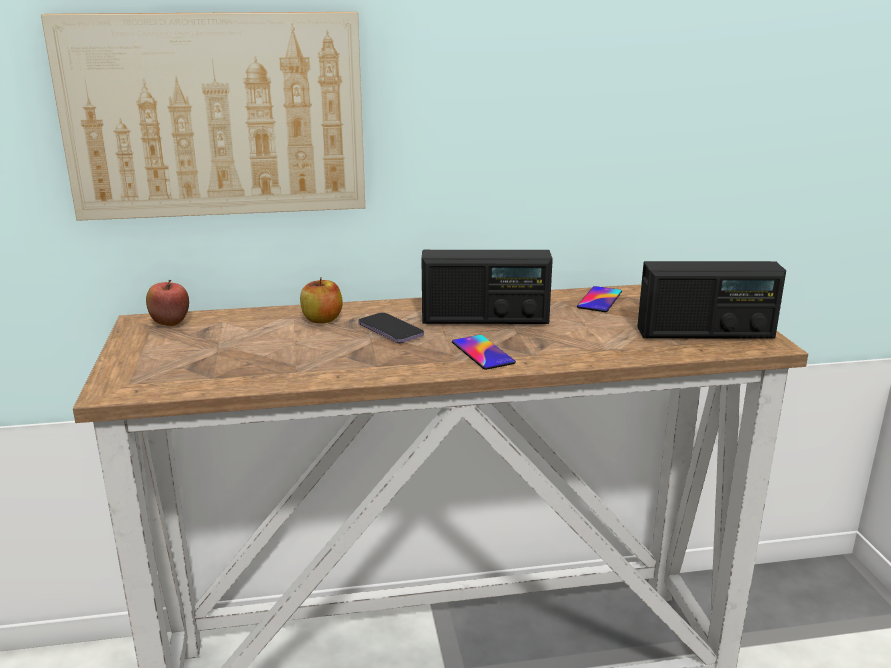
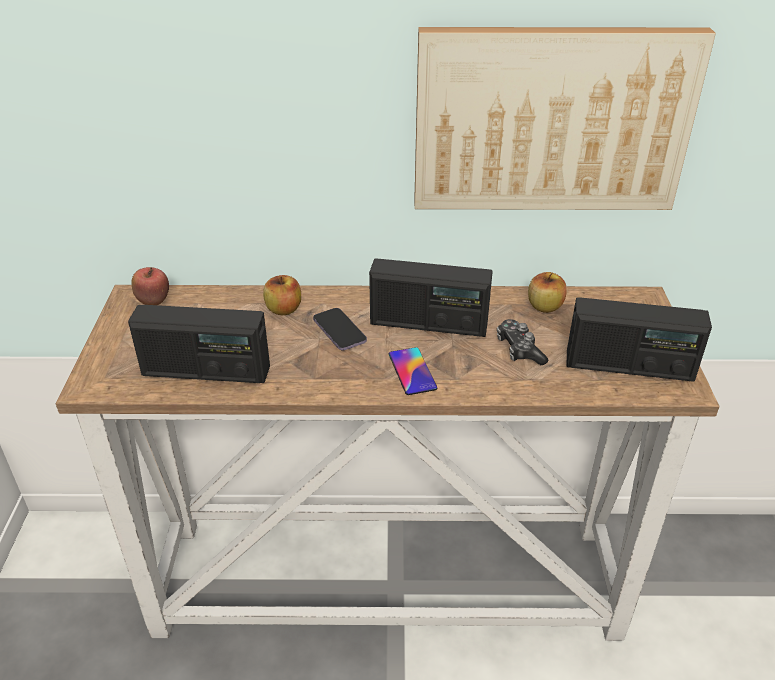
camera: 10 degrees right, 15 degrees up
(216, 115) = (189, 120): picture -> picture (551, 120)
(249, 369) = (206, 371): none -> radio
(588, 330) = (519, 350): none -> game controller
(599, 300) = (544, 306): phone -> apple

